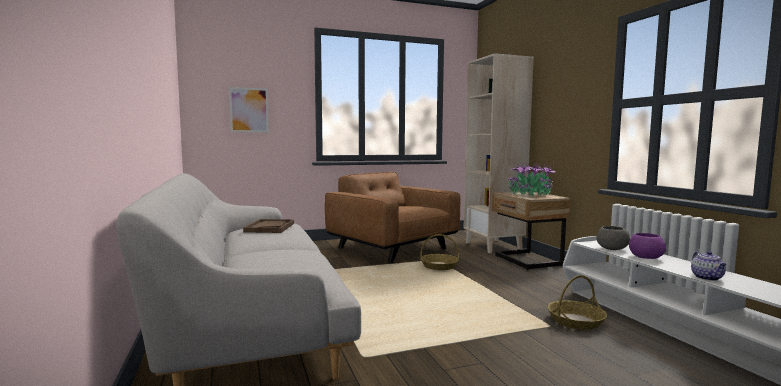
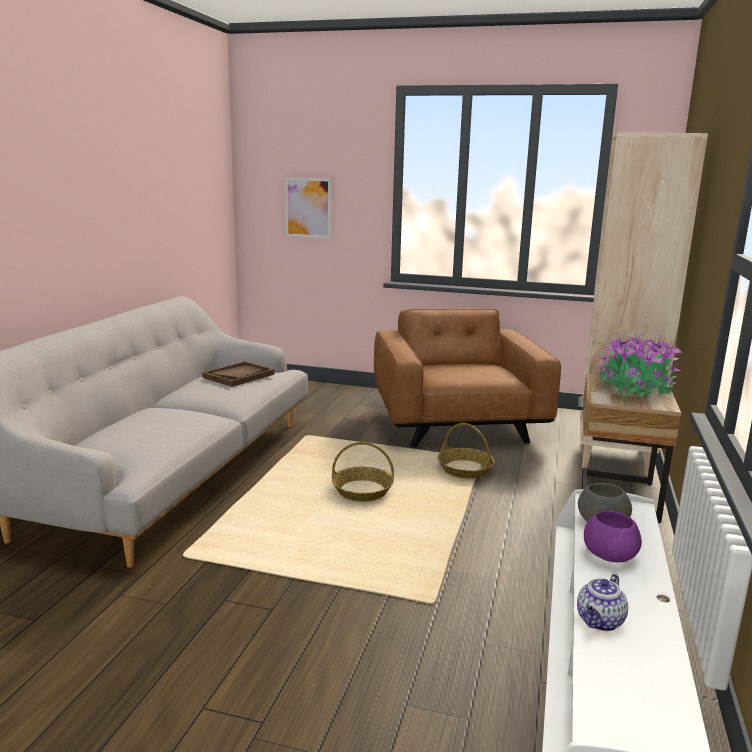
camera: 35 degrees right, 10 degrees up
(576, 321) = (484, 610): basket -> basket (362, 491)

